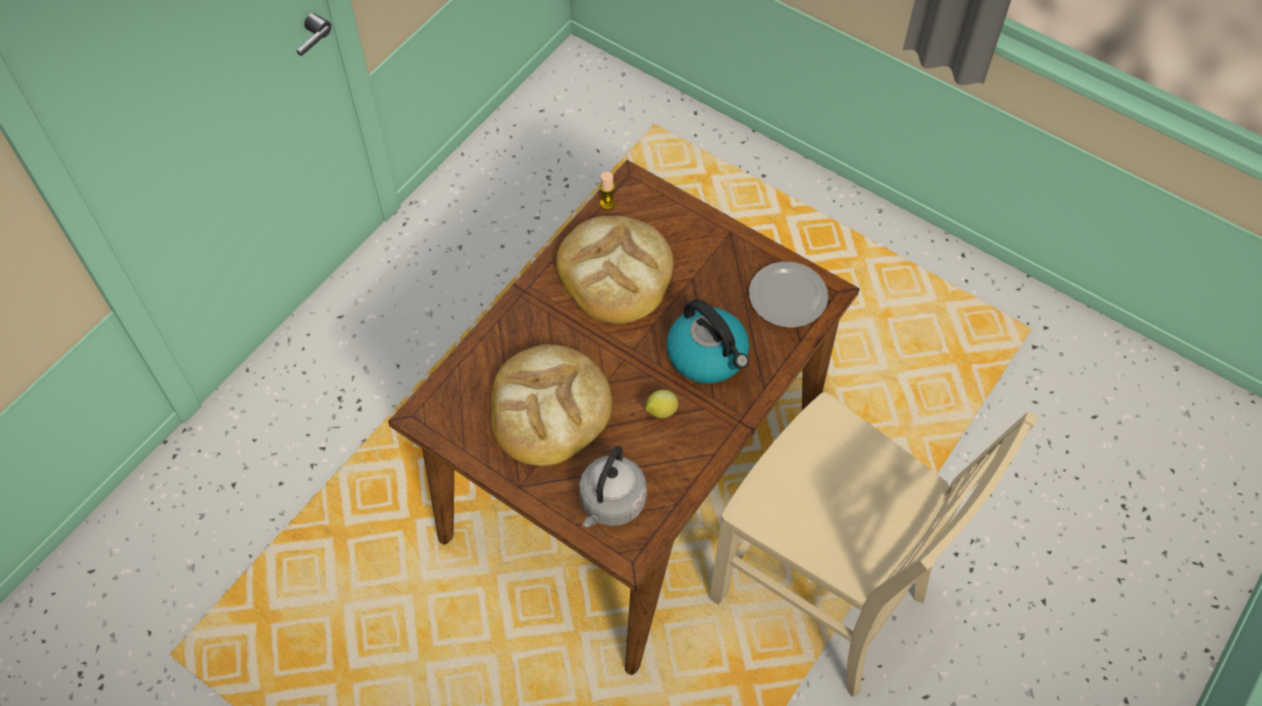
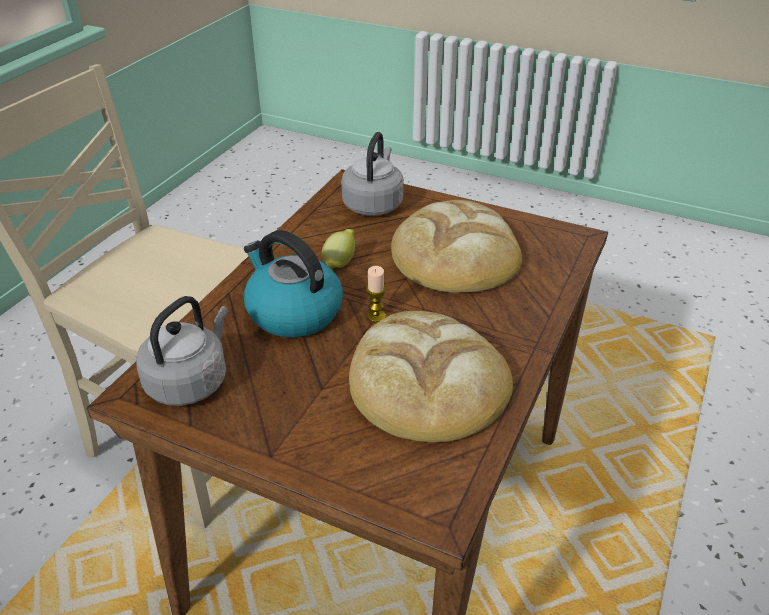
camera: 170 degrees right, 20 degrees down
(607, 203) = (469, 472): candle -> candle (376, 316)
(788, 298) = (190, 381): plate -> grey kettle

